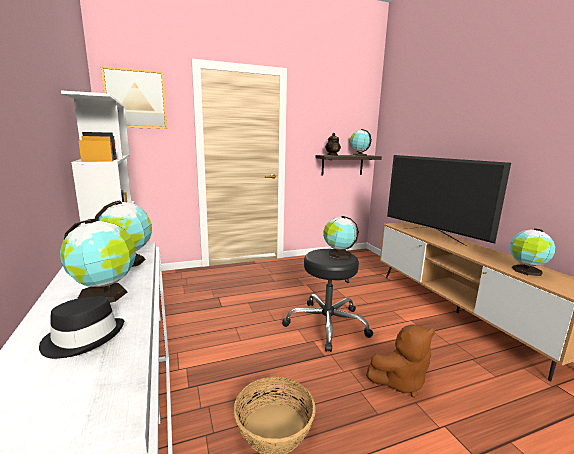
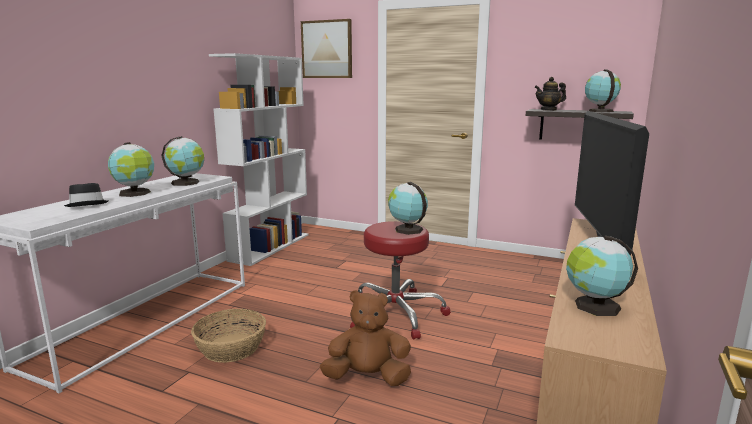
camera: 45 degrees right, 0 degrees up
(327, 324) = (396, 314): black stool -> red stool
(400, 382) = (368, 377): brown plush toy -> brown plush toy turned 150 degrees clockwise

